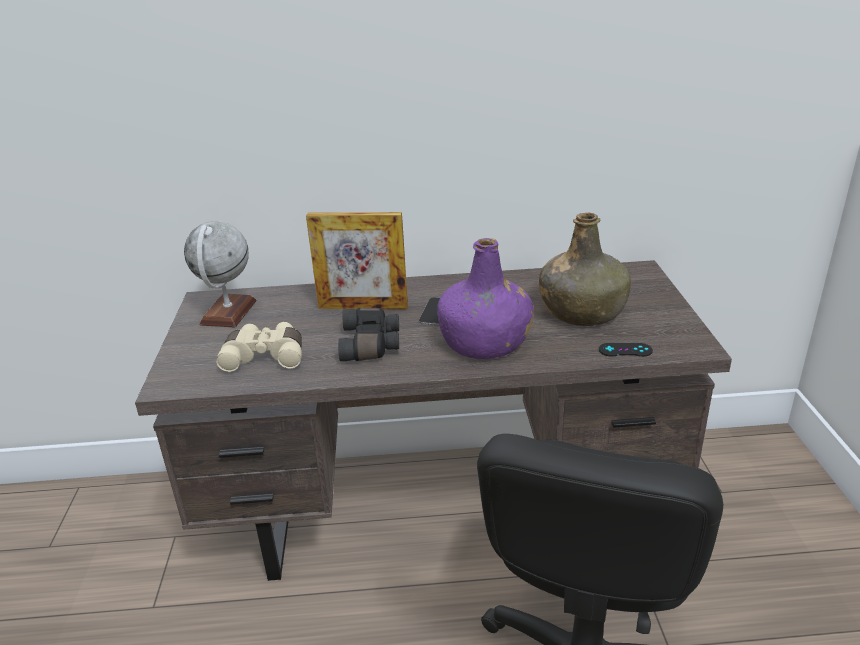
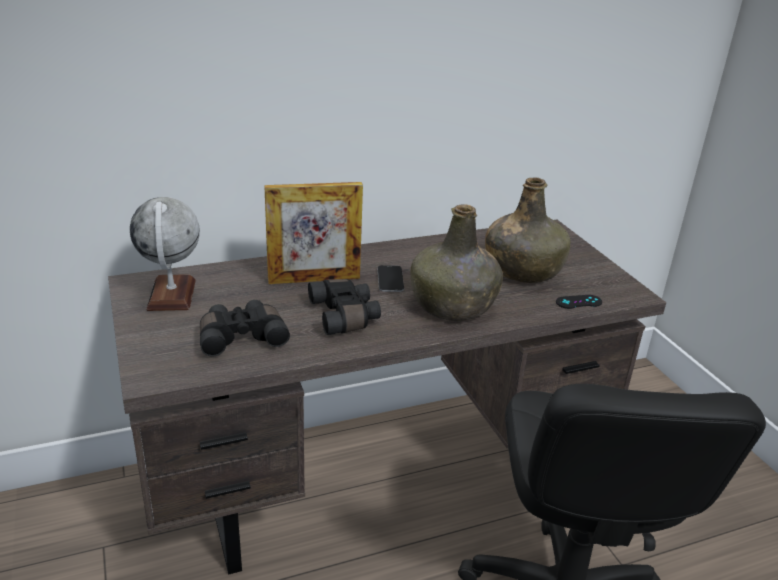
camera: 20 degrees left, 0 degrees up
(265, 356) = (241, 337): beige binoculars -> black binoculars
(485, 343) = (453, 305): purple bottle -> green bottle

